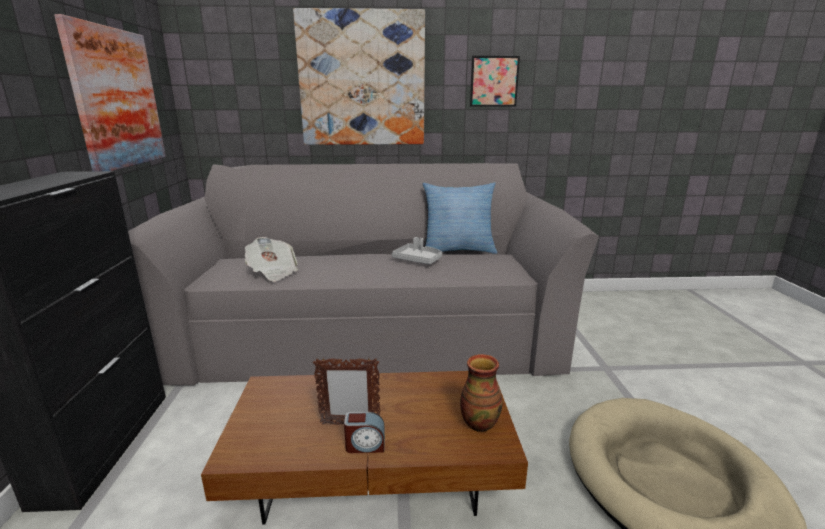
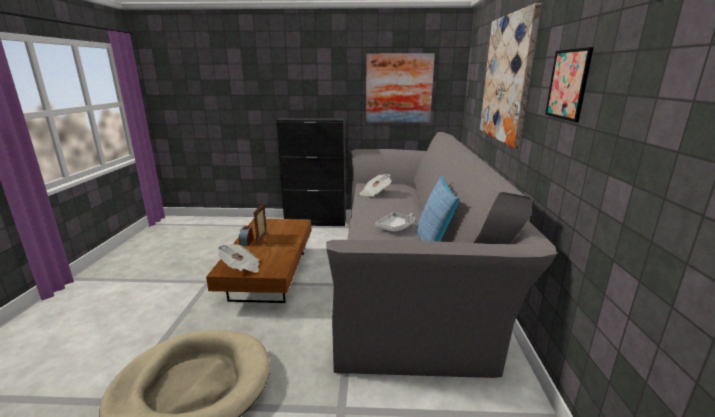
camera: 95 degrees right, 0 degrees up
(479, 423) = (241, 268): vase -> newspaper

